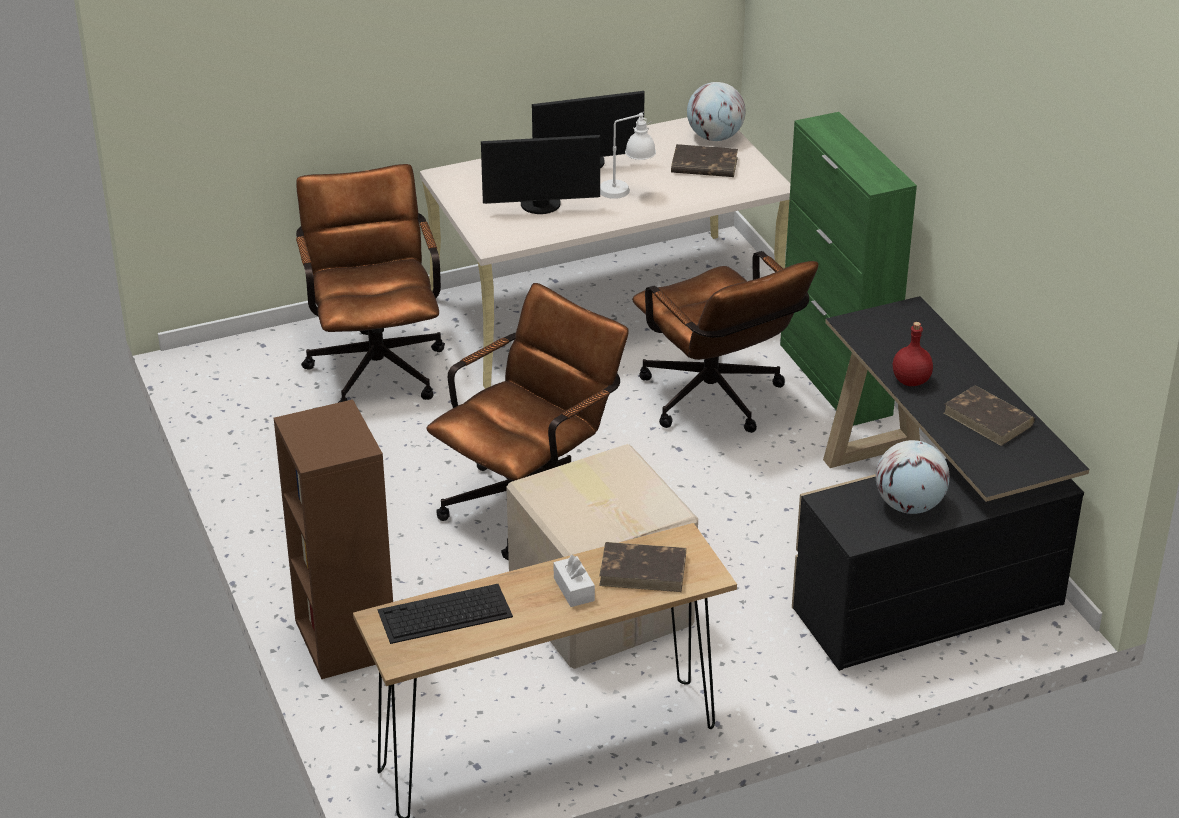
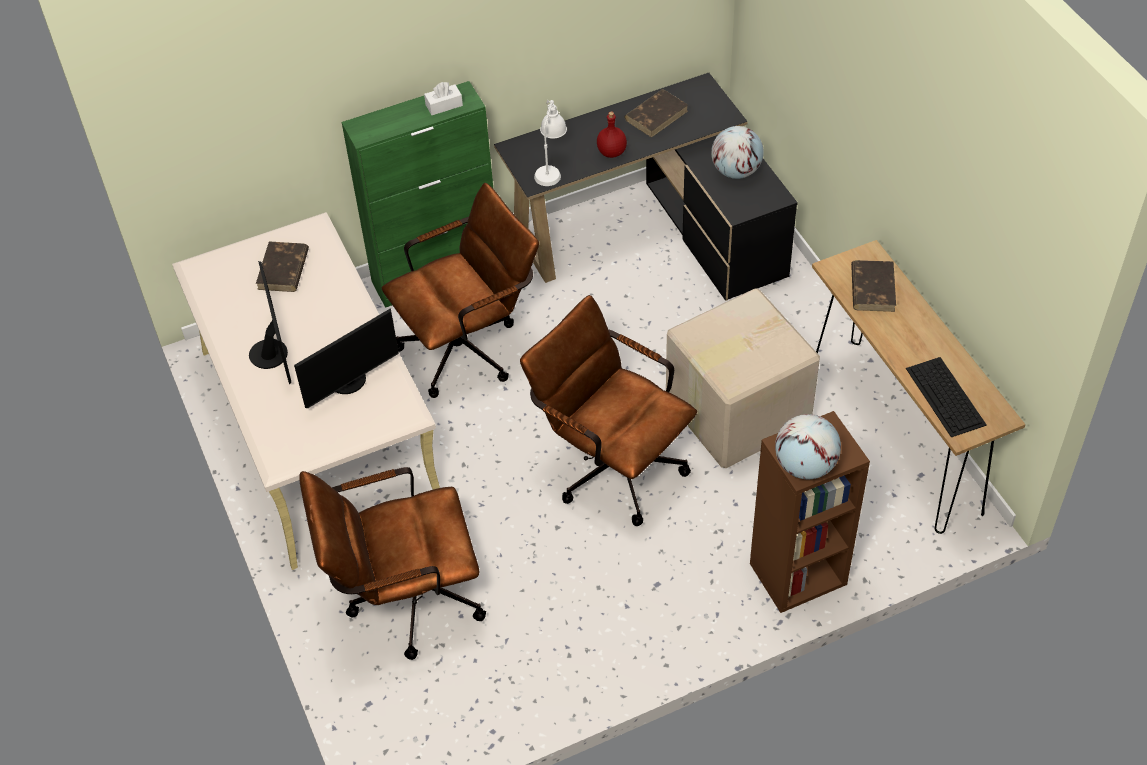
camera: 90 degrees left, 15 degrees up
(541, 206) = (349, 382): monitor -> monitor turned 60 degrees clockwise
(574, 589) = (902, 325): white tissue box -> white tissue box (444, 105)
(627, 192) = (329, 321): white table lamp -> white table lamp (551, 168)
(715, 137) = (231, 263): globe -> globe (805, 466)

